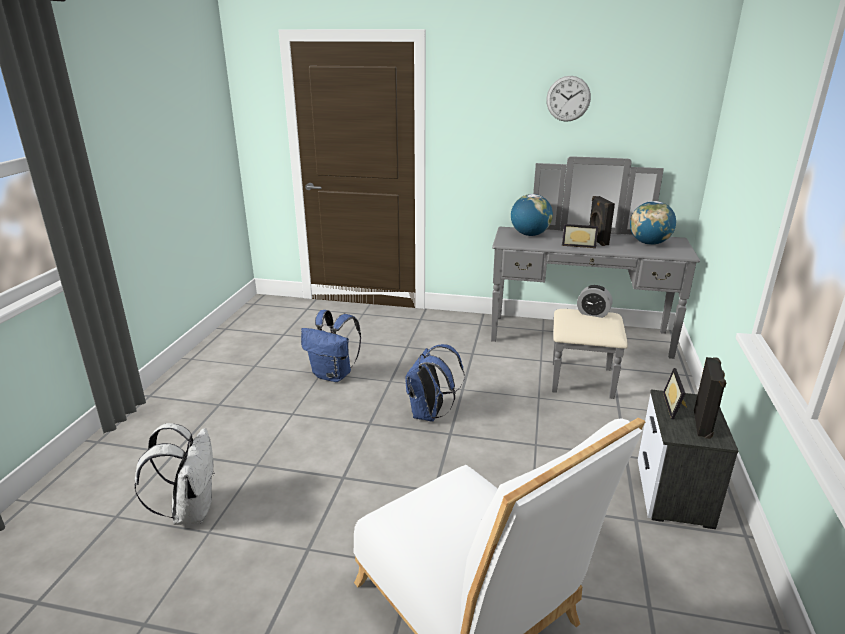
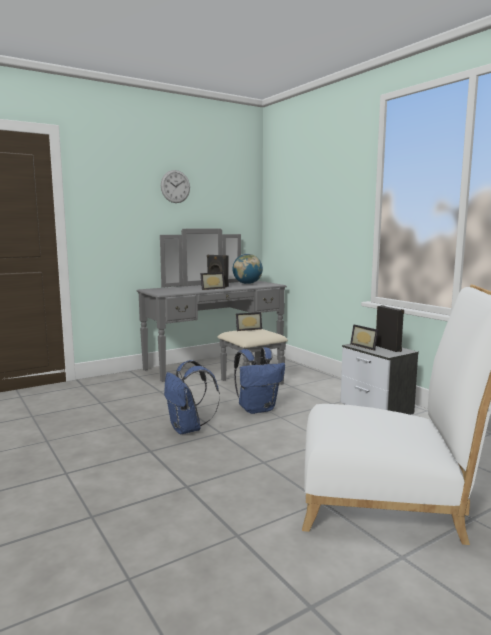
camera: 45 degrees left, 15 degrees down
(191, 510) = (79, 577): white backpack -> none
(334, 375) = (62, 437): blue backpack -> blue backpack (257, 409)
(529, 235) = (169, 289): globe -> none
(593, 313) = (248, 329): alarm clock -> picture frame

